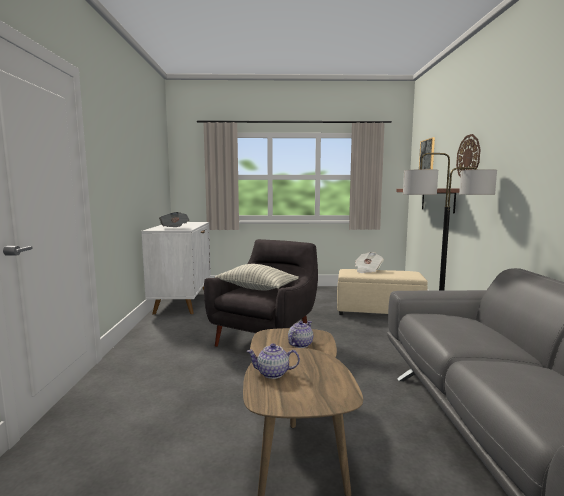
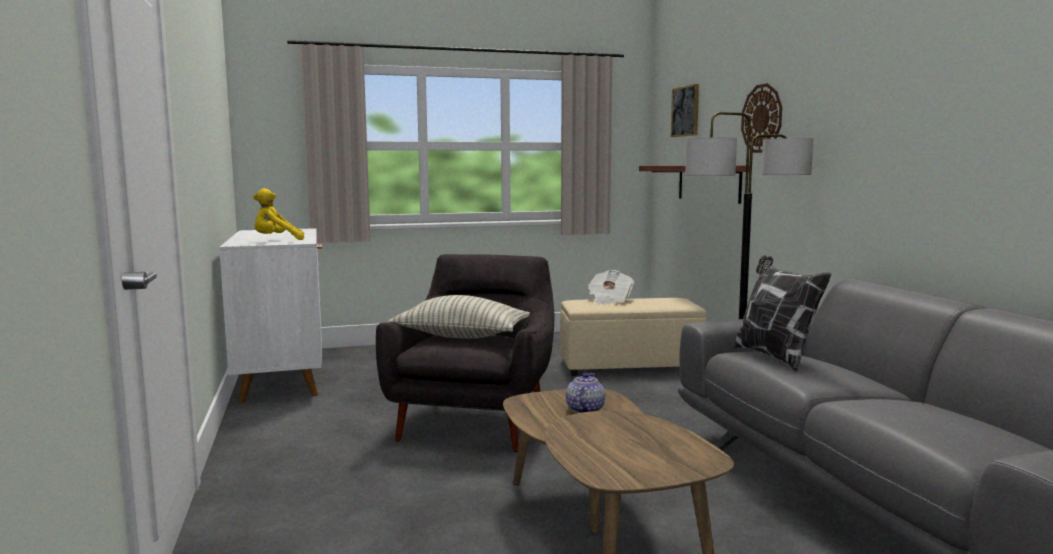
camera: 15 degrees left, 0 degrees up
(174, 228) = (277, 241): newspaper -> yellow plush toy
(273, 373) = (589, 444): teapot -> none
(444, 320) = (774, 357): none -> pillow

